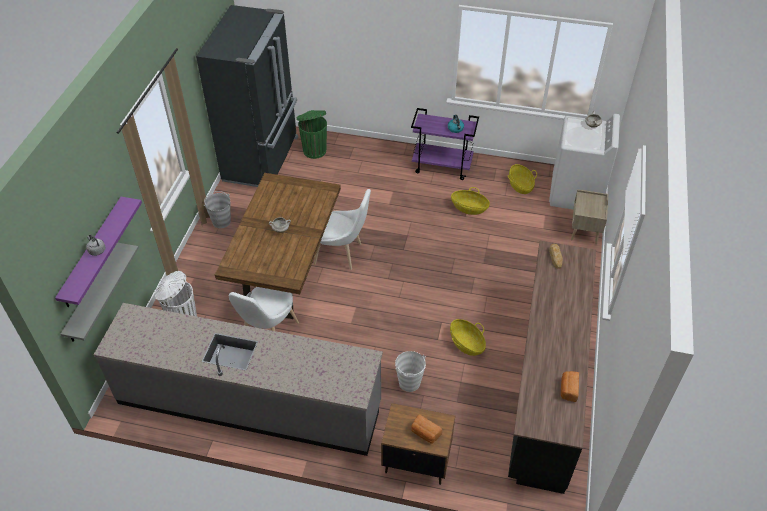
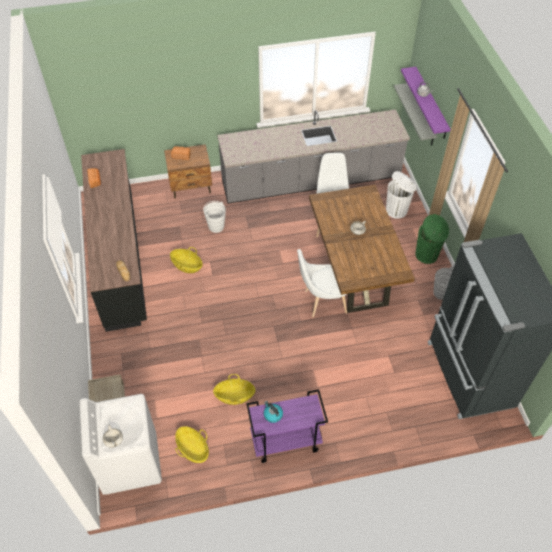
camera: 155 degrees right, 5 degrees up
(314, 150) = (428, 408): green trash can -> green trash can (427, 255)

